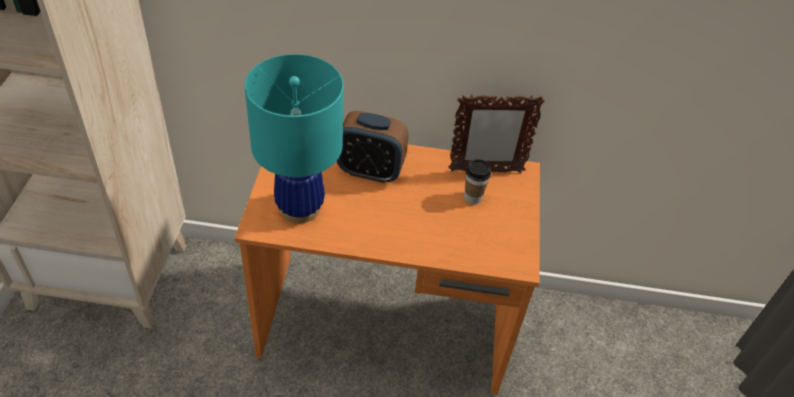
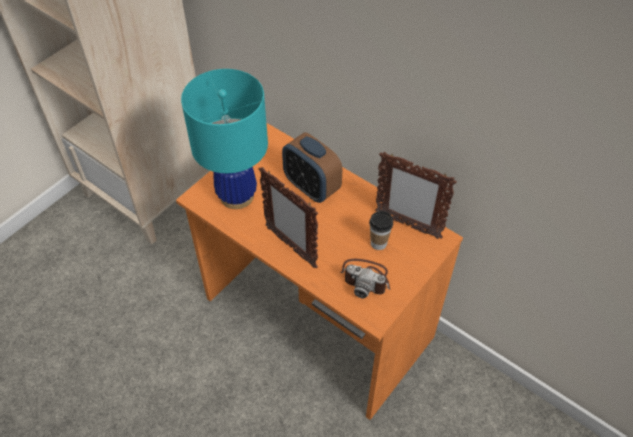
camera: 35 degrees right, 5 degrees up
(393, 235) = (290, 247): none -> picture frame
(486, 234) = (366, 278): none -> camera

